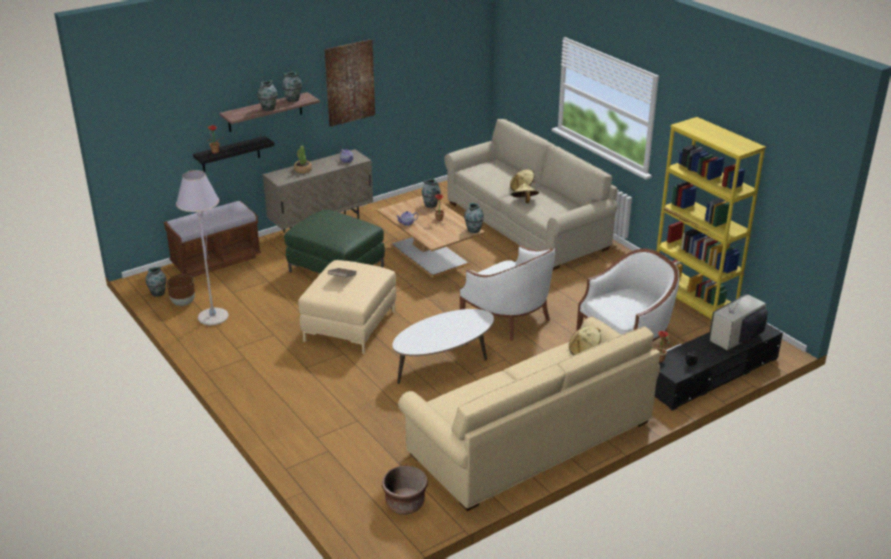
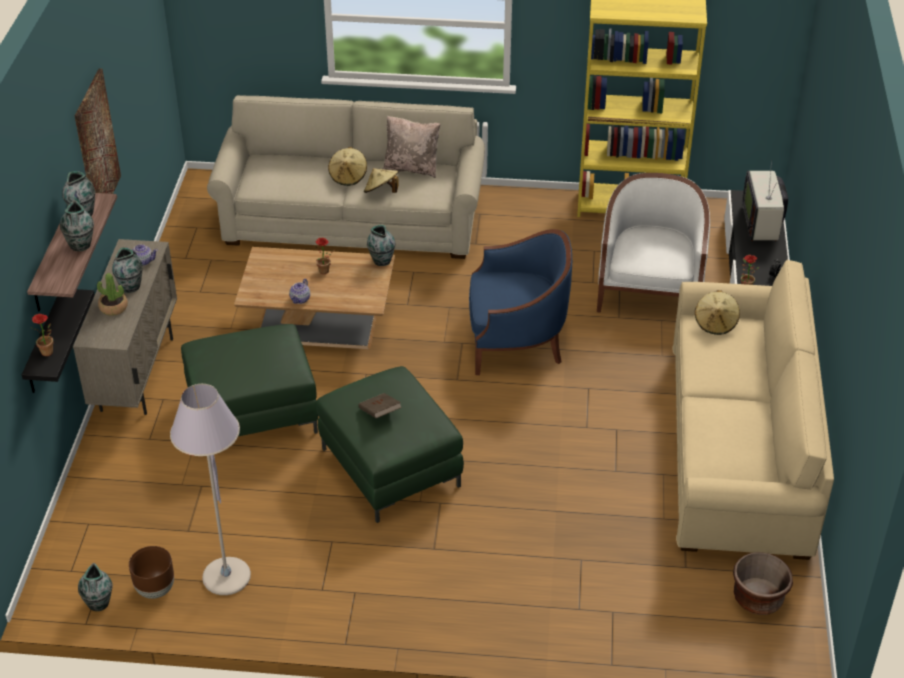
camera: 50 degrees left, 10 degrees up
(216, 261) = (88, 508): brown bench -> none
(350, 326) = (390, 467): beige ottoman -> green ottoman
(431, 205) = (283, 259): vase -> vase (131, 286)
(444, 365) = (550, 437): white coffee table -> none
(508, 317) = (515, 340): white armchair -> blue armchair
(560, 200) = (412, 168): none -> beige pillow

